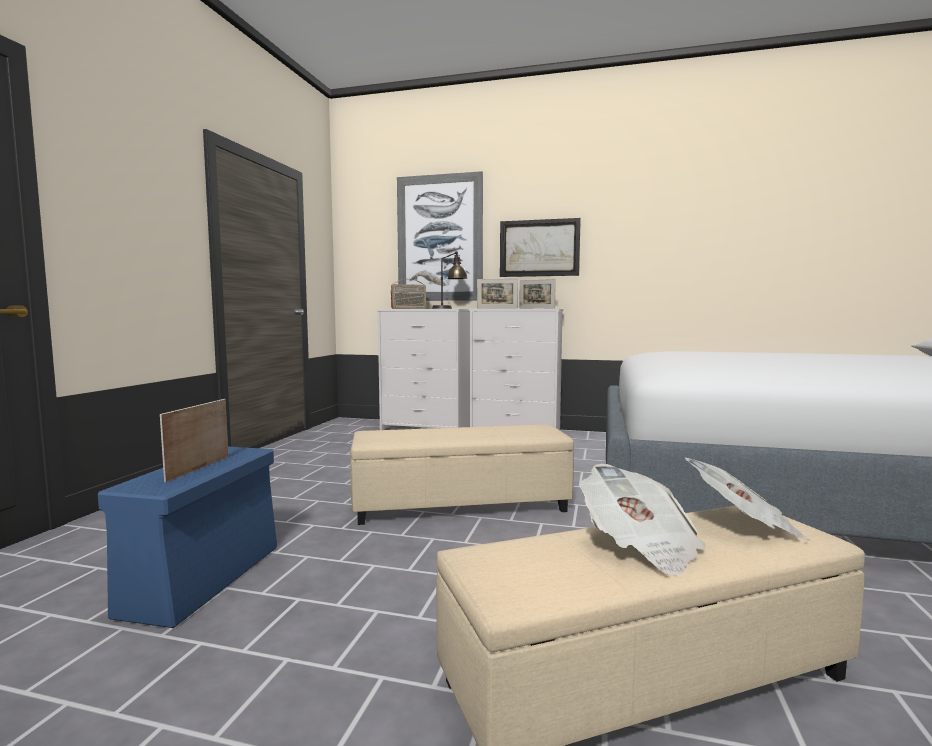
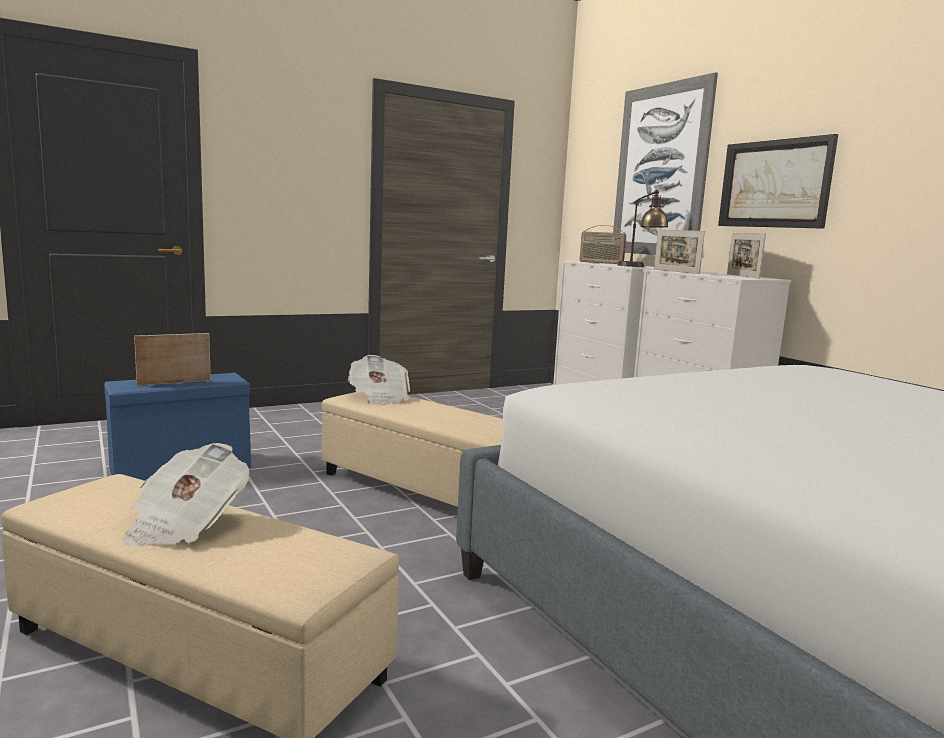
camera: 45 degrees right, 5 degrees up
(743, 525) = (297, 555): newspaper -> newspaper (379, 397)

